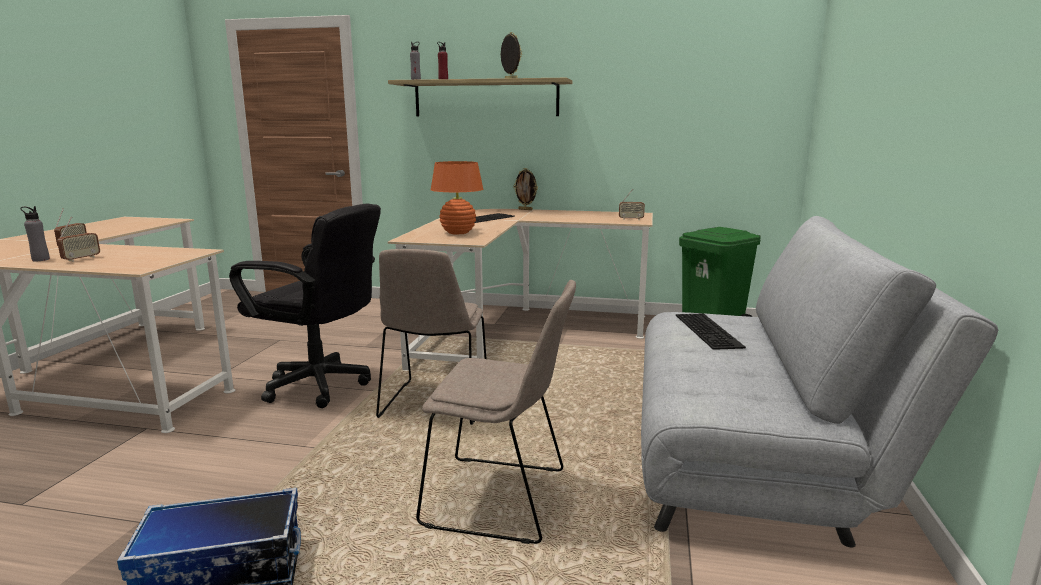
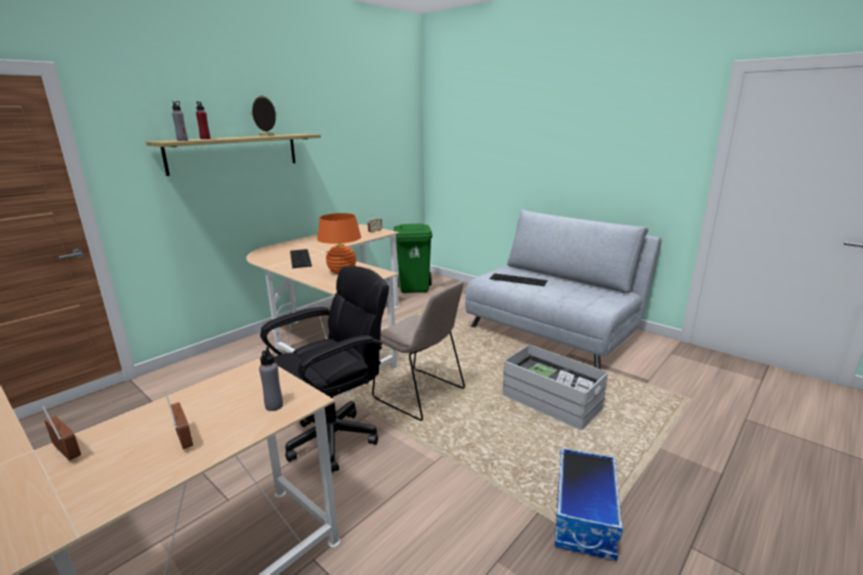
camera: 60 degrees left, 5 degrees up
(40, 259) = (135, 474): grey bottle -> grey bottle (274, 406)
(501, 499) = (552, 401): beige chair -> grey storage box
(525, 209) = (285, 242): picture frame -> none

